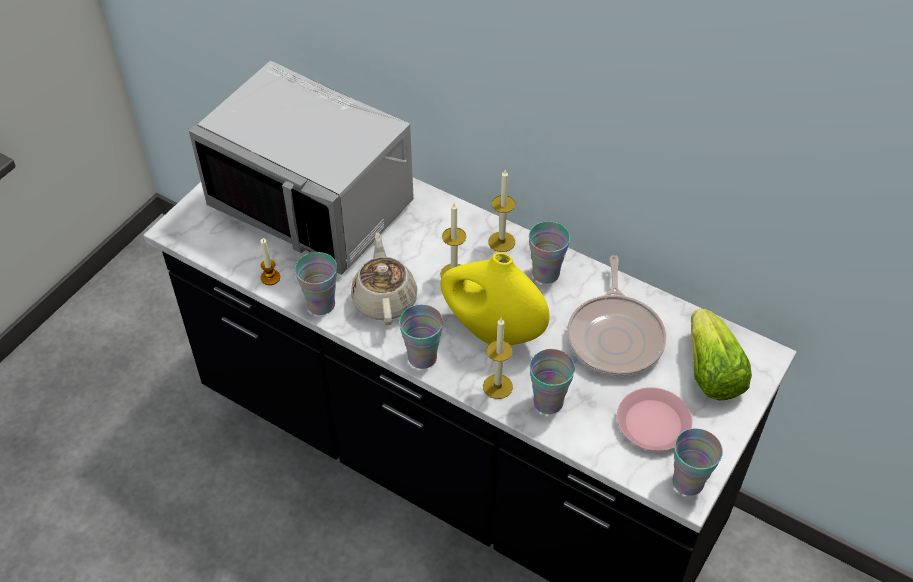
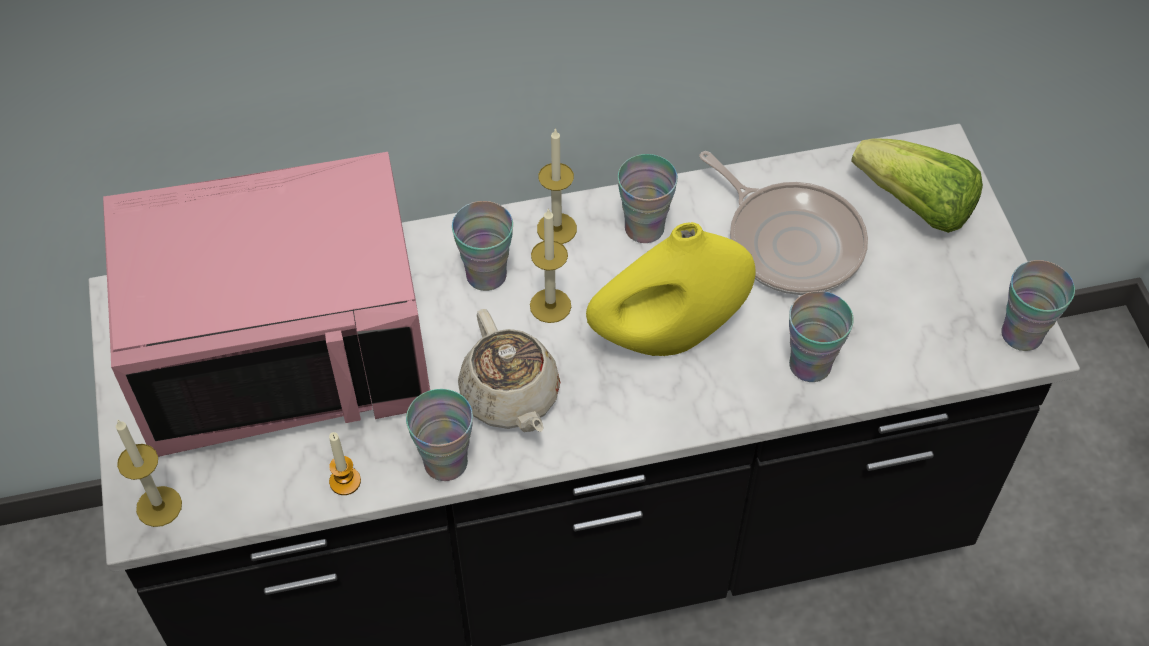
camera: 45 degrees left, 5 degrees up
(314, 203) = (285, 350): grey microwave -> pink microwave
(384, 299) = (510, 397): beige teapot -> beige teapot turned 150 degrees counterclockwise
(422, 357) = (630, 427): cup -> cup (486, 275)
(497, 386) = (743, 391): candle -> candle (159, 506)
(653, 424) = (927, 303): pink plate -> none

